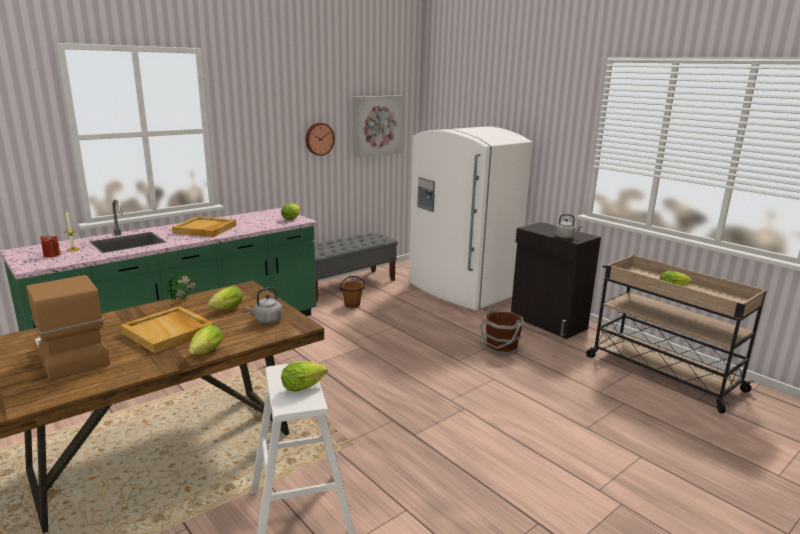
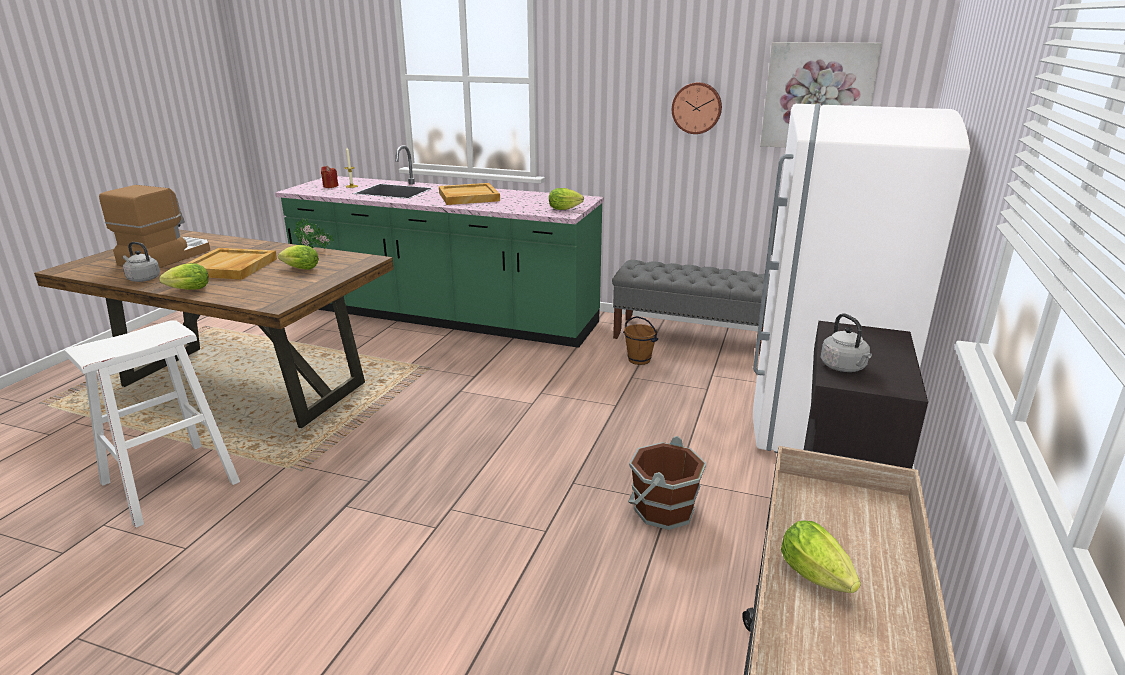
camera: 60 degrees right, 5 degrees up
(267, 320) = (281, 289): grey kettle -> grey kettle (142, 279)
(305, 387) = (129, 345): lettuce -> none

